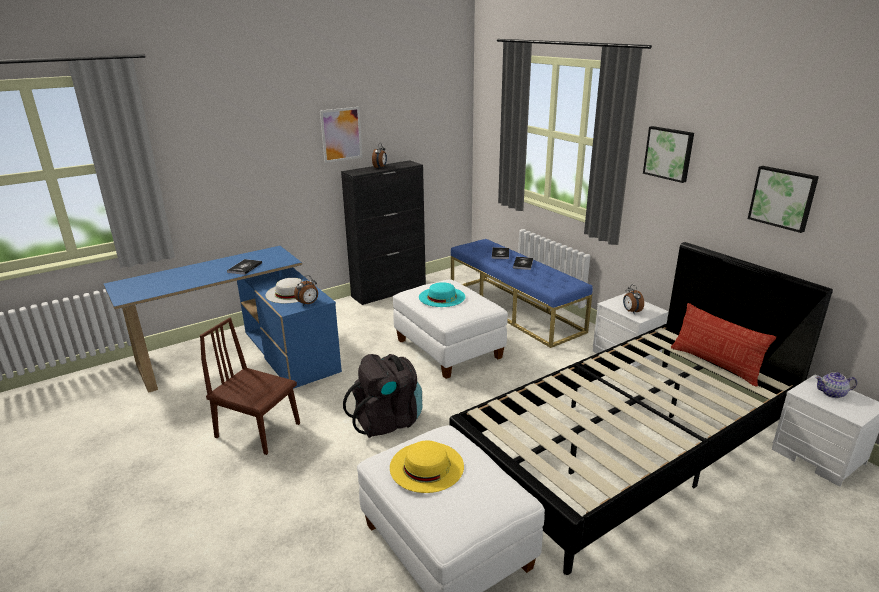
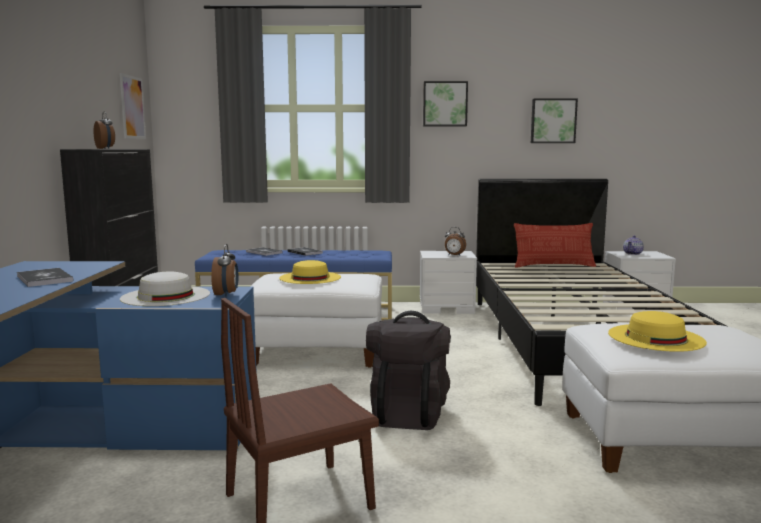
camera: 55 degrees left, 15 degrees down
(341, 134) = (54, 92): picture -> picture (132, 107)
(442, 297) = (310, 277): turquoise hat -> yellow hat

